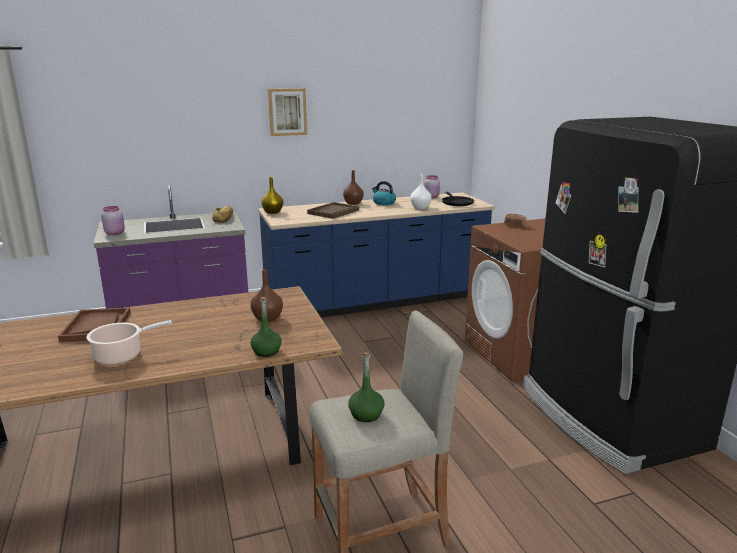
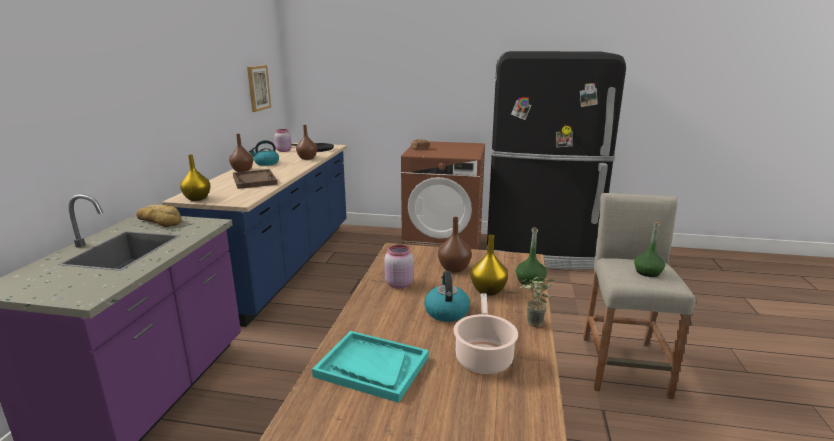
camera: 60 degrees left, 0 degrees up
(96, 326) = (371, 367): brown tray -> turquoise tray
(115, 233) = (69, 289): pink jar -> pink jar (398, 284)
(179, 364) = (531, 325): none -> potted plant
(184, 331) = (446, 311): none -> kettle
(233, 338) = (487, 290): none -> yellow vase
(287, 112) = (166, 71): picture -> picture (258, 88)
(421, 207) = (307, 158): white vase -> brown vase

